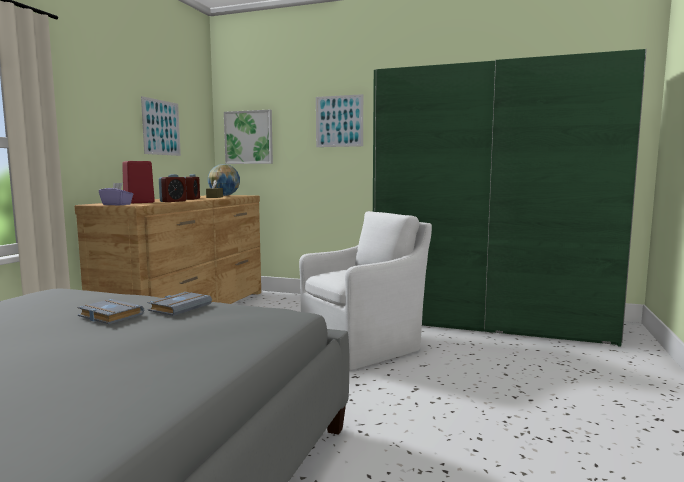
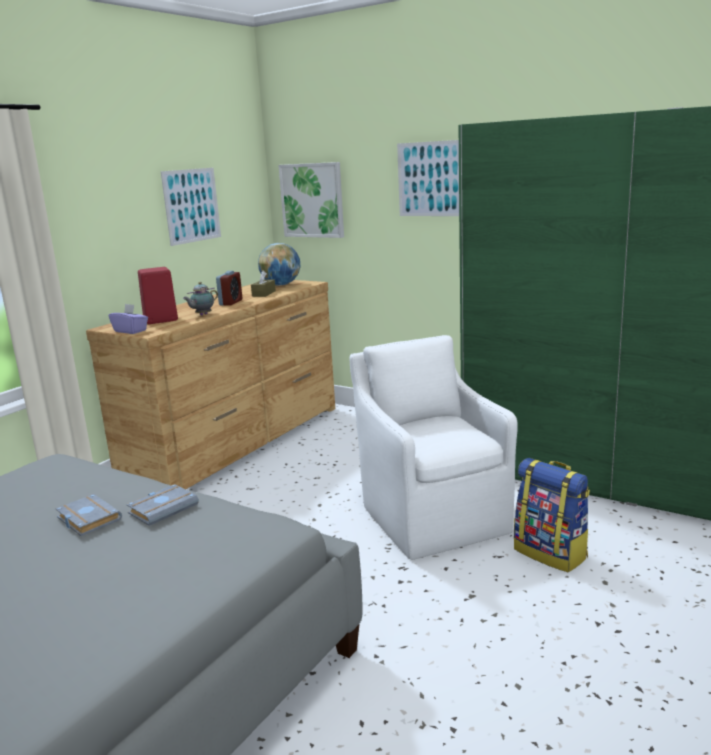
camera: 15 degrees right, 10 degrees up
(173, 201) = (202, 315): alarm clock -> teapot
(364, 347) = (433, 517): white armchair -> white armchair turned 90 degrees counterclockwise
(460, 361) = (551, 553): none -> backpack

